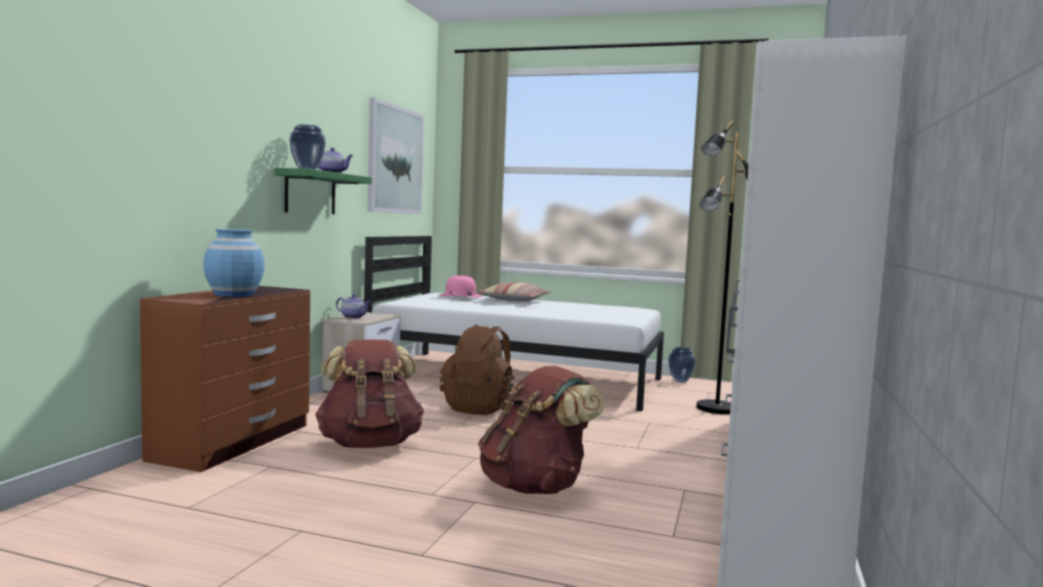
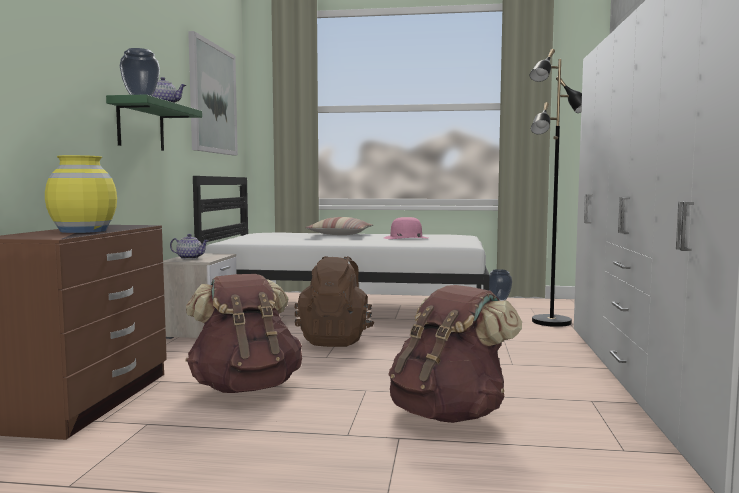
camera: 10 degrees left, 0 degrees up
(234, 294) = (83, 231): blue vase -> yellow vase
(460, 295) = (285, 233): pink hat -> pink hat (406, 238)

